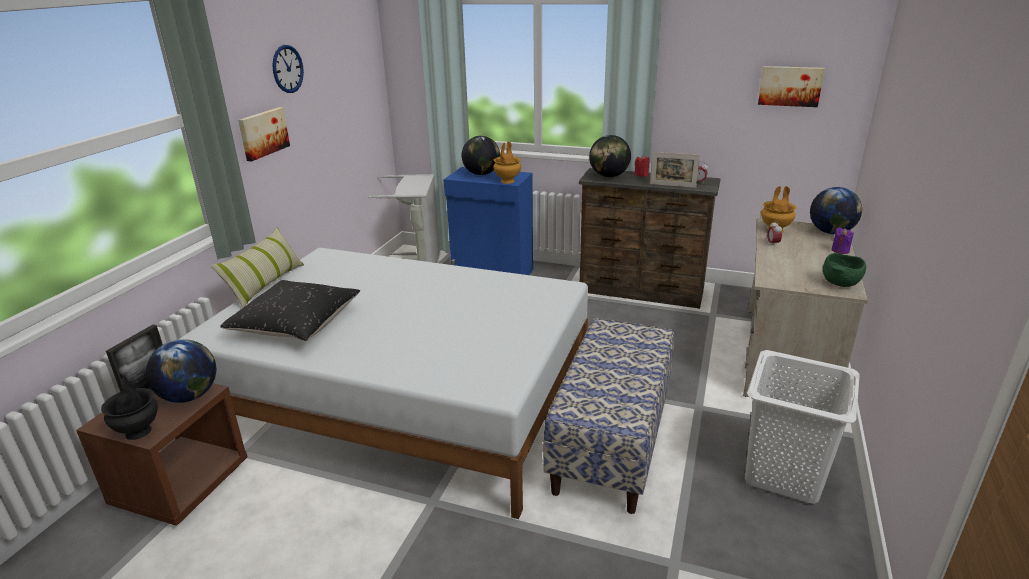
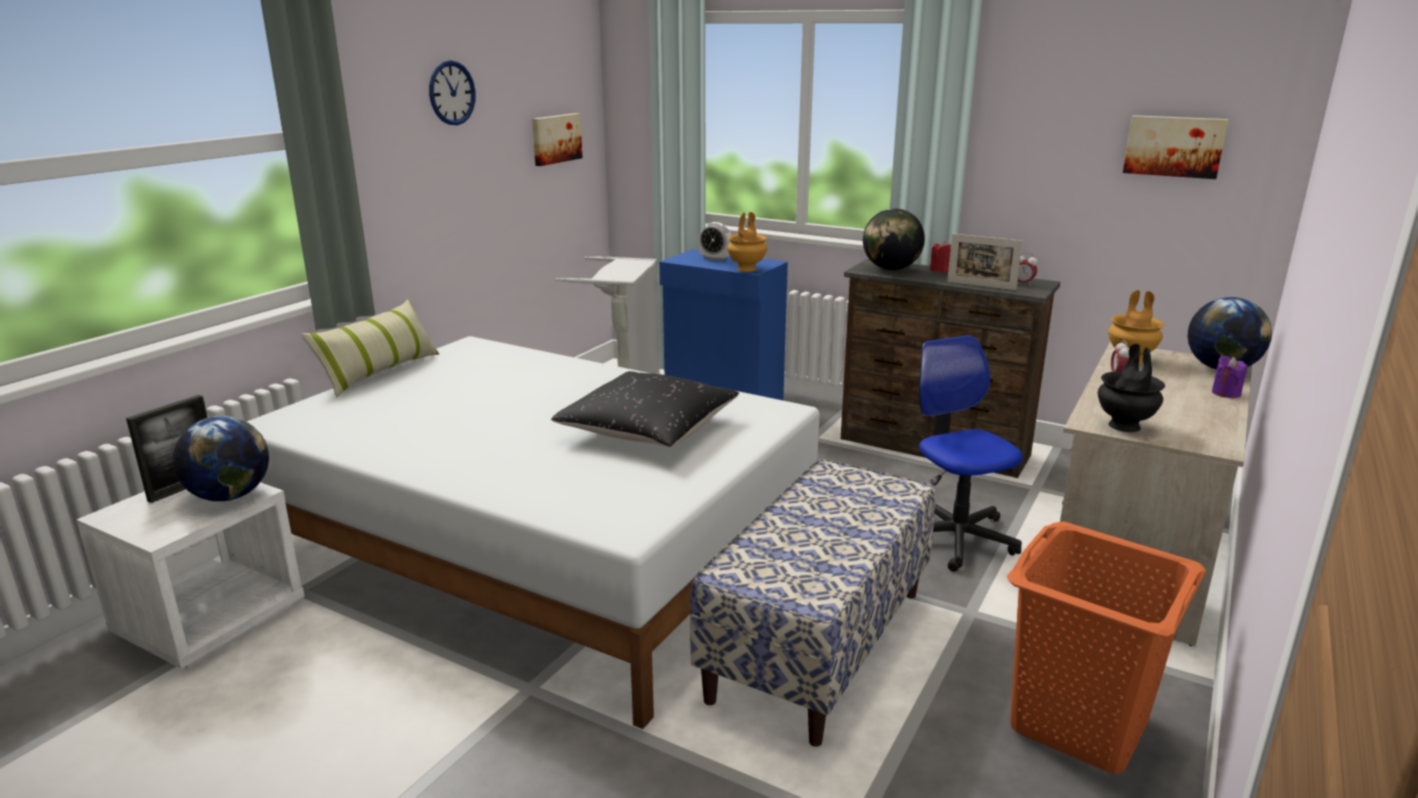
camera: 10 degrees right, 5 degrees down
(139, 432) = (148, 530): black vase -> black vase (1125, 426)
(181, 484) = (211, 620): brown nightstand -> white nightstand
(263, 133) = (406, 173): picture -> picture (555, 138)
(296, 324) = (394, 420): black pillow -> black pillow (648, 429)
(481, 174) = (715, 259): globe -> alarm clock
(674, 356) = (955, 538): none -> office chair
(784, 474) = (1079, 725): white laundry basket -> orange laundry basket
(840, 283) = (1206, 436): green bowl -> none

